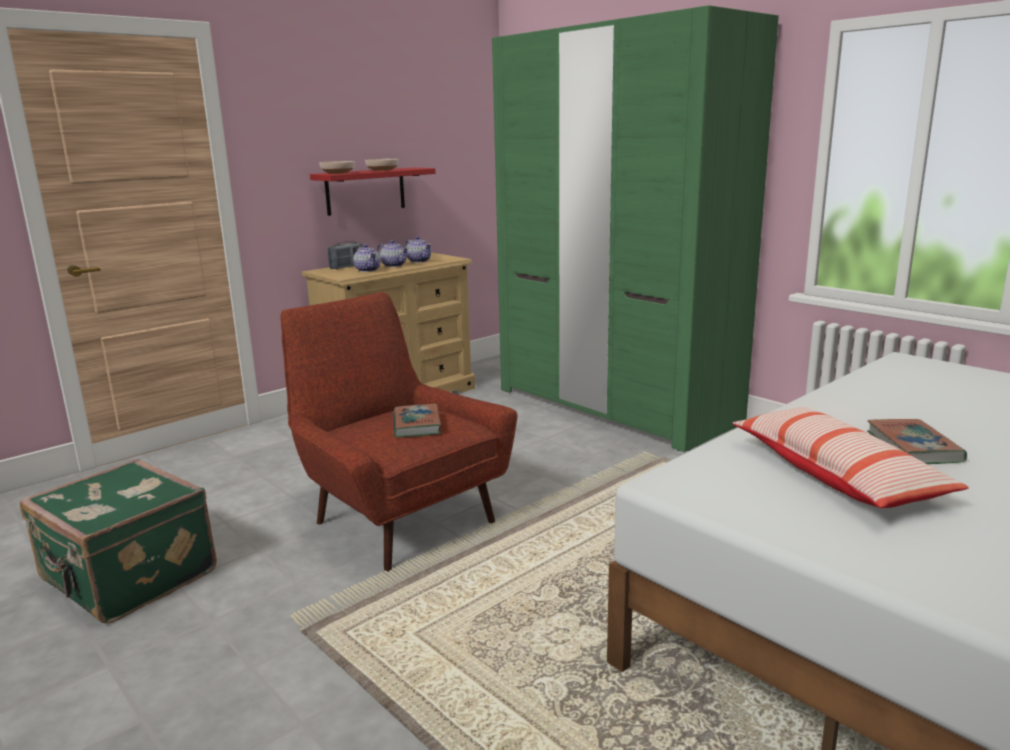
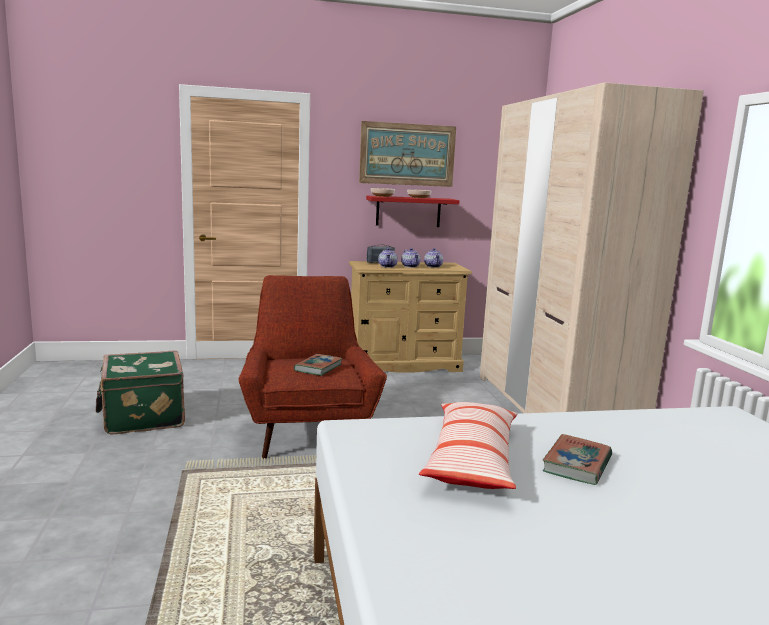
camera: 30 degrees right, 5 degrees down
(354, 110) = (407, 154): none -> picture
(615, 405) = (552, 409): green wardrobe -> beige wardrobe

